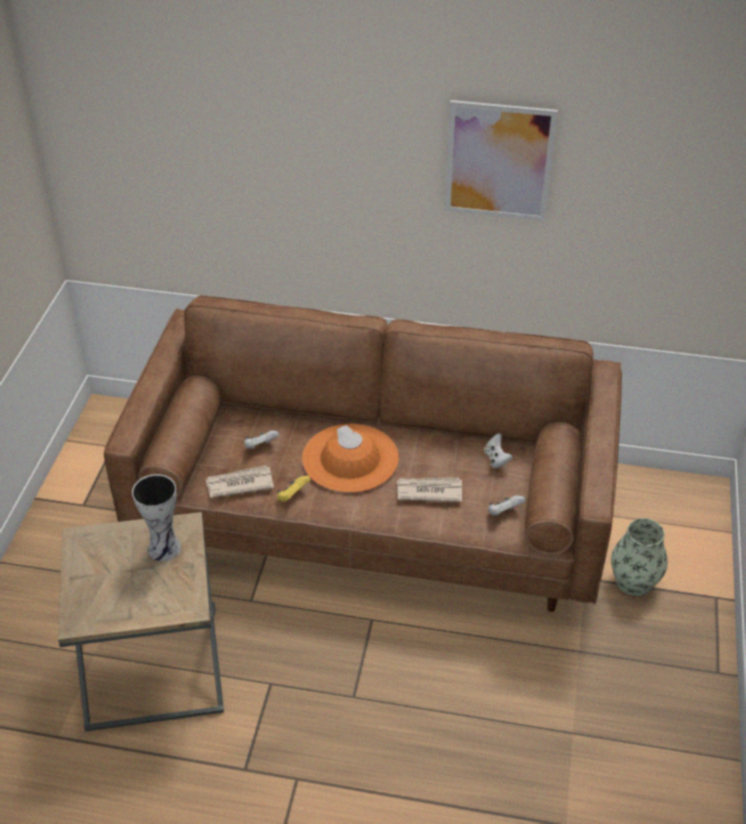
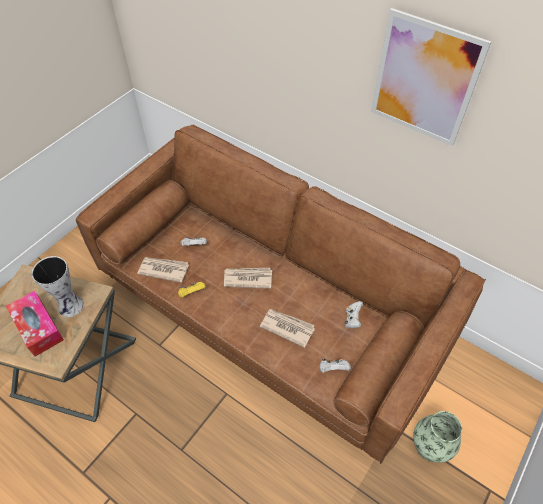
camera: 25 degrees right, 10 degrees up
(140, 583) = (38, 327): none -> tissue box
(350, 458) = (247, 278): orange hat -> newspaper

